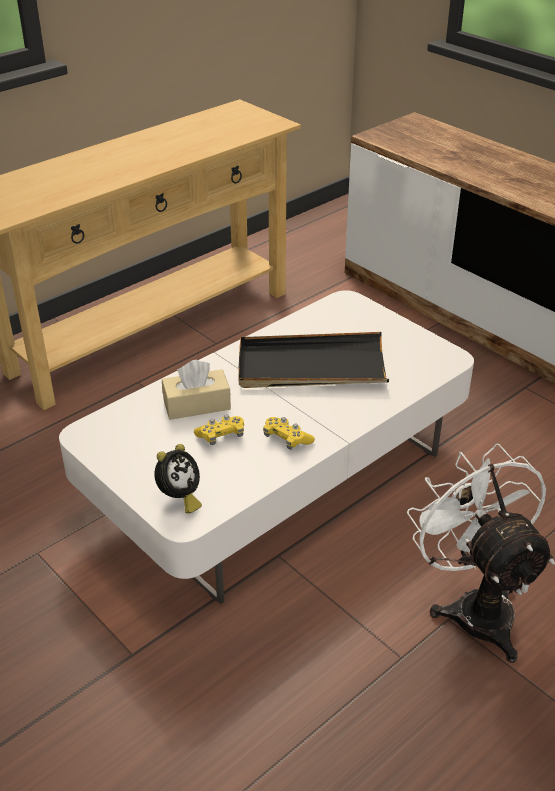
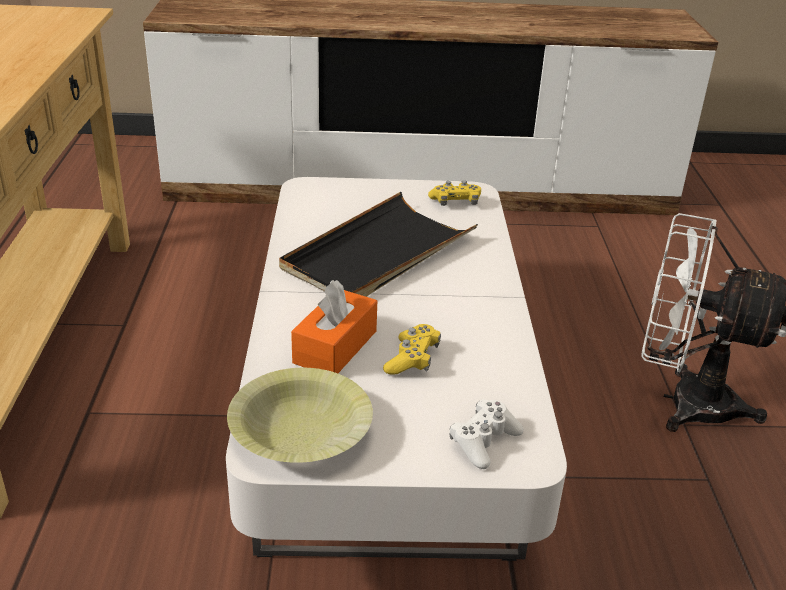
camera: 50 degrees left, 5 degrees down
(112, 435) = (301, 433): none -> yellow bowl
(179, 498) = (484, 442): alarm clock -> white game controller
(197, 405) = (335, 347): beige tissue box -> orange tissue box
(287, 439) = (473, 325): yellow game controller -> yellow game controller (455, 202)

